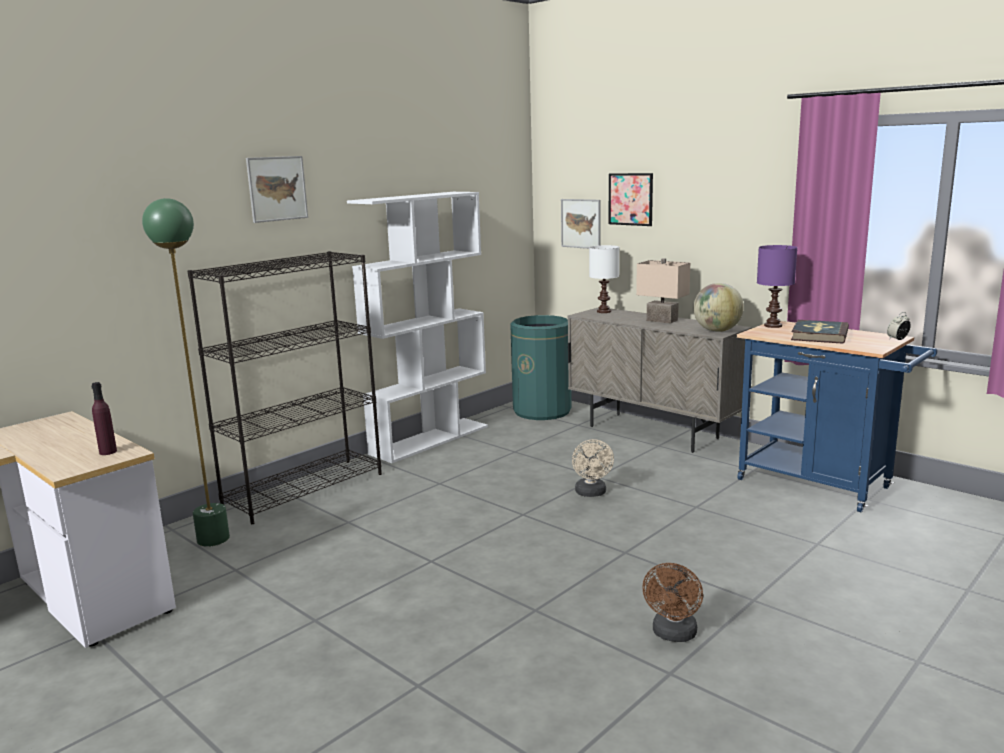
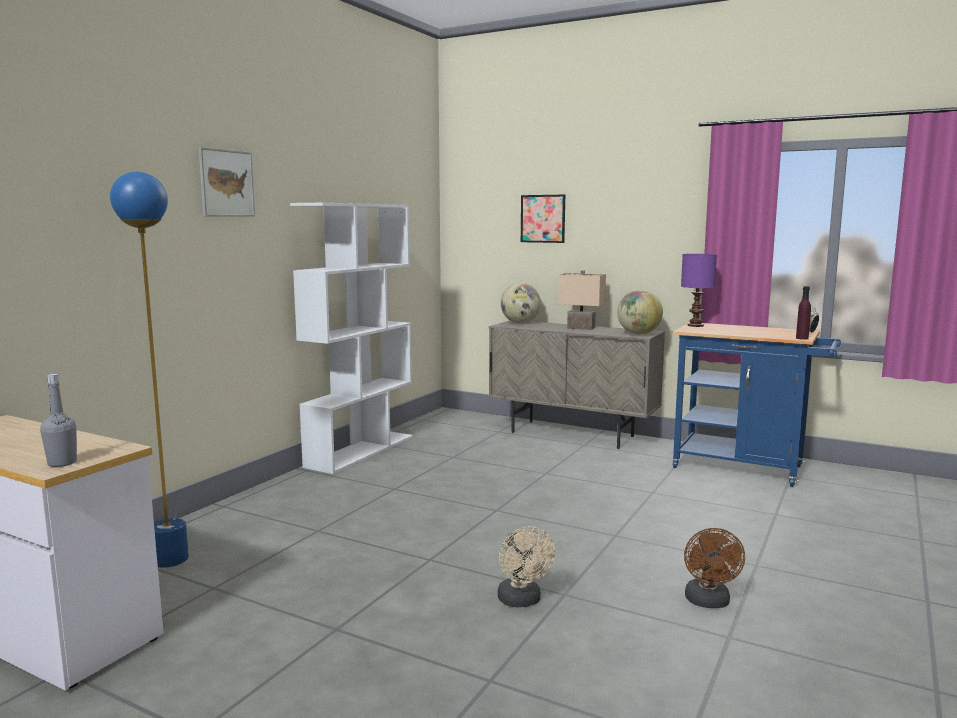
camera: 15 degrees left, 5 degrees down
(76, 465) = (62, 463): none -> grey bottle
(108, 452) = (92, 448): purple bottle -> purple bottle (802, 338)
(213, 539) = (170, 560): green floor lamp -> blue floor lamp
(305, 489) = (251, 504): black bookcase -> none
(542, 411) = (457, 422): green trash can -> none
(581, 223) = (491, 242): picture -> none
(591, 493) = (550, 487): beige fan -> beige fan (522, 601)
(604, 311) = (520, 323): white table lamp -> globe
(819, 335) = (743, 330): book -> none

